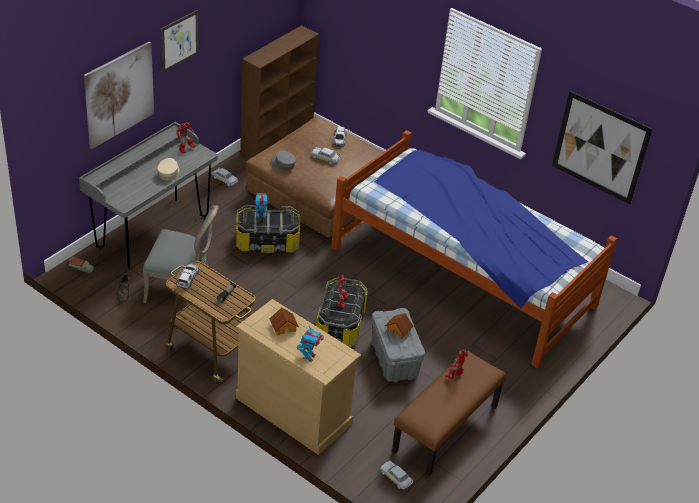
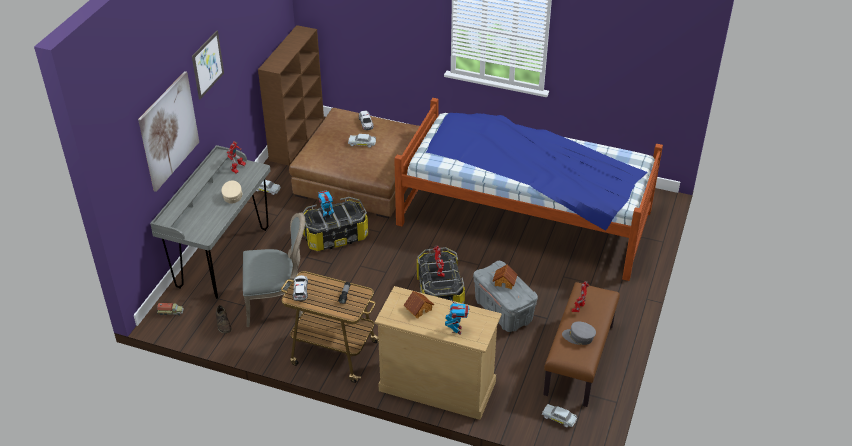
camera: 15 degrees left, 0 degrees up
(283, 164) = (326, 159): grey cap -> grey cap (578, 337)
(600, 147) = (624, 67): picture -> none

